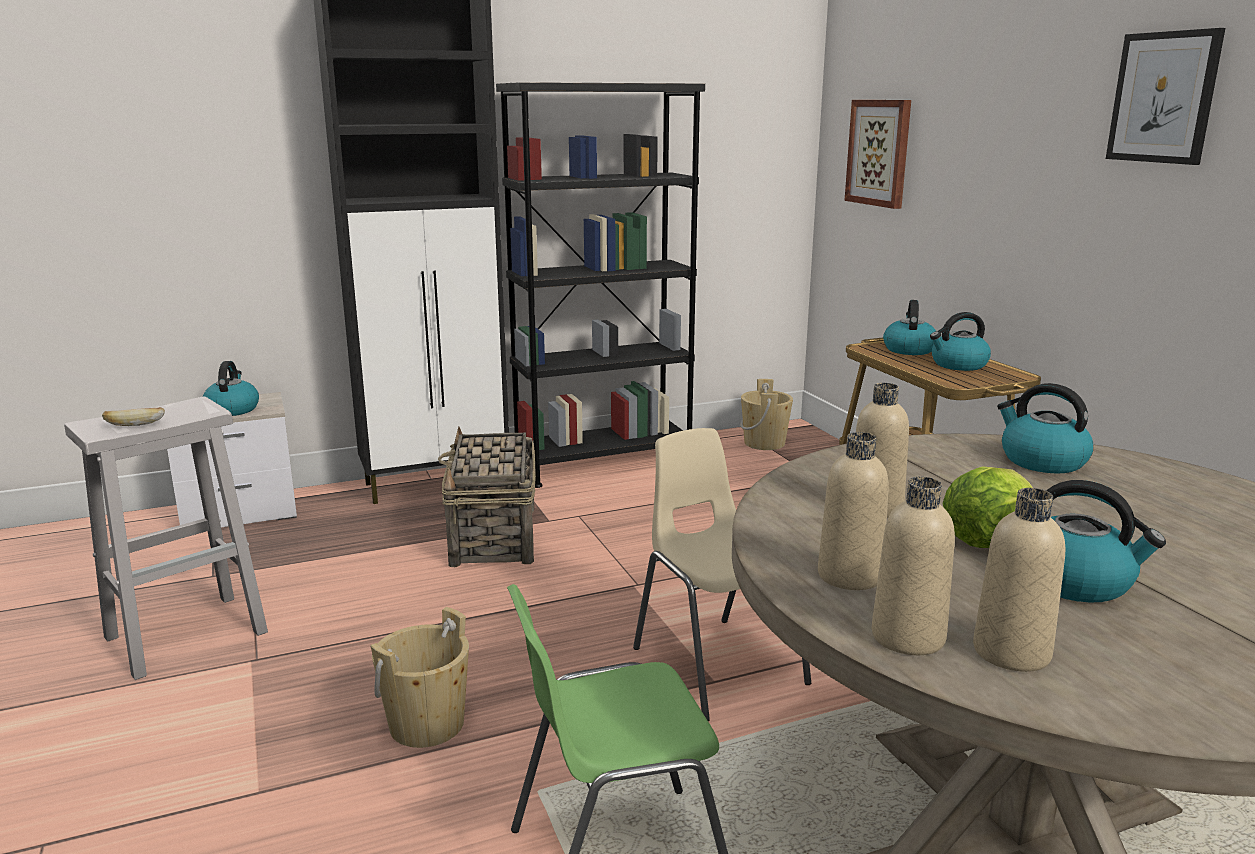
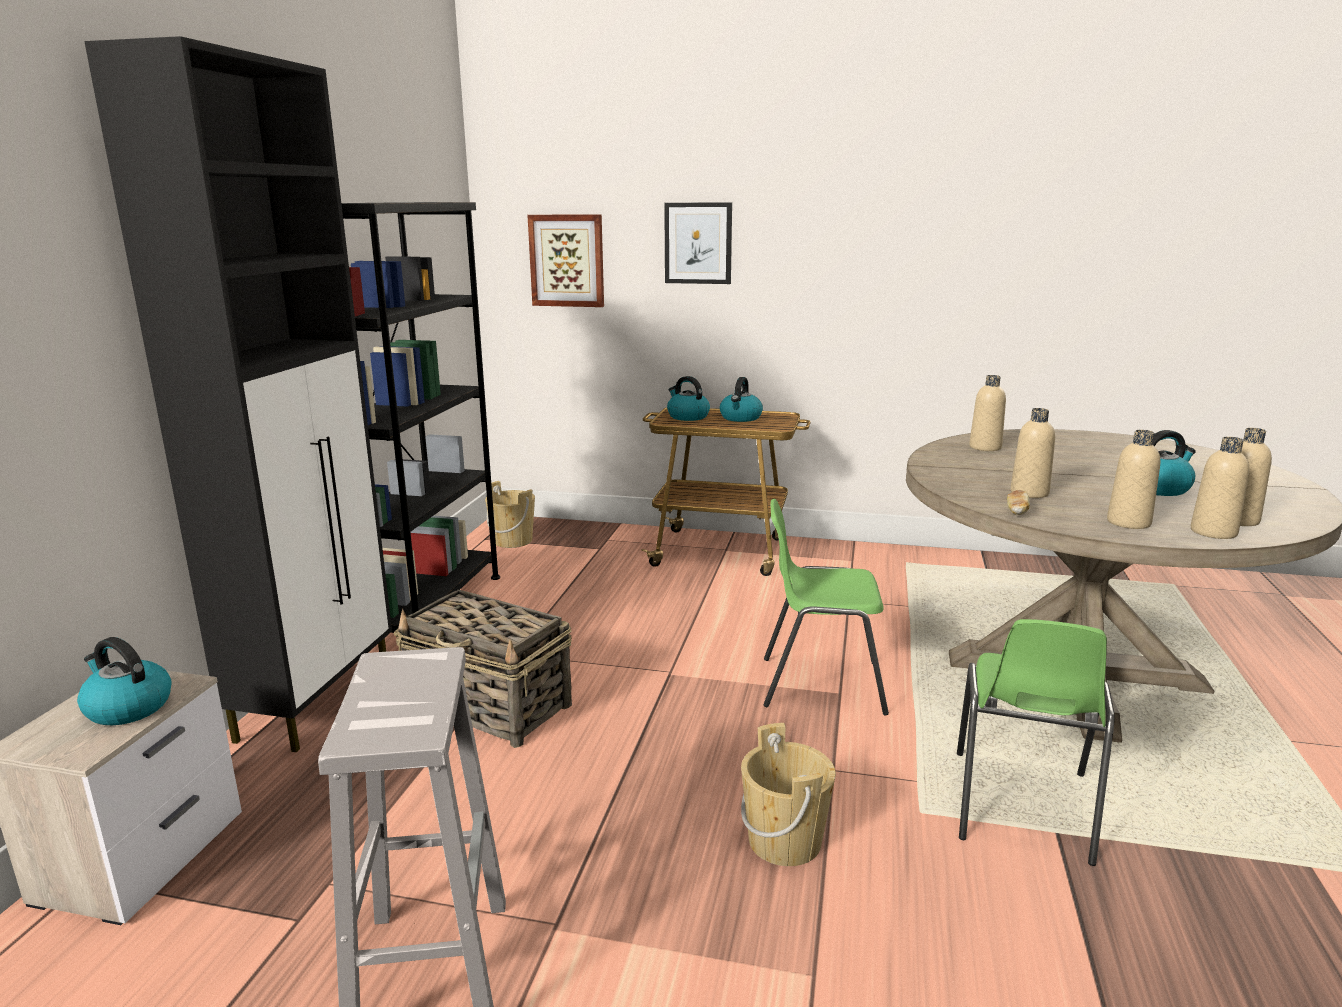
camera: 55 degrees left, 0 degrees up
(135, 425) = (421, 708): bread -> bread (1016, 512)
(717, 665) = (820, 684): beige chair -> green chair
(987, 537) = (1089, 485): lettuce -> none
(1041, 461) = (985, 447): kettle -> beige bottle
(1163, 97) = (852, 212): picture -> picture (698, 243)

